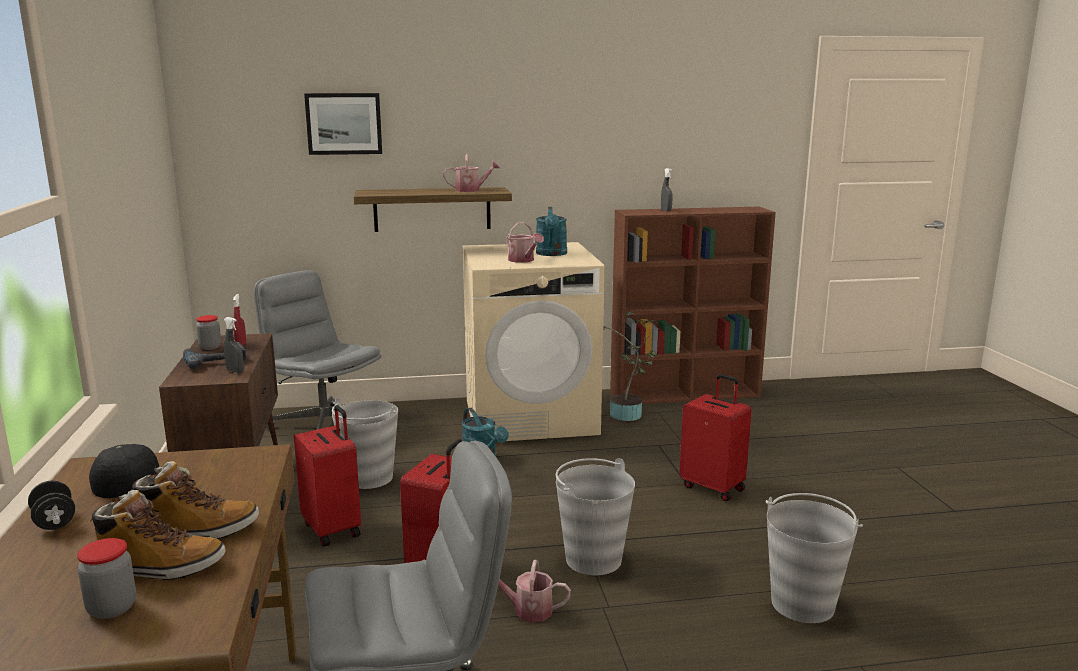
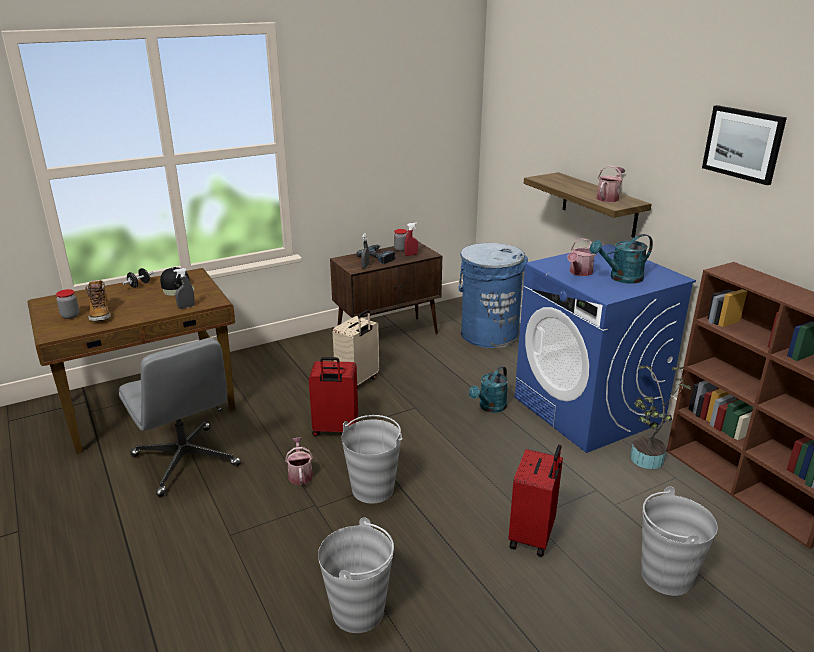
camera: 70 degrees right, 10 degrees up
(197, 532) = (131, 312): boot -> none
(323, 425) = (489, 334): grey office chair -> blue trash can
(333, 529) = (358, 381): red suitcase -> beige suitcase
(344, 123) = (559, 117): picture -> picture (743, 144)
(368, 478) = (427, 373): grey bucket -> grey bucket (665, 576)
(471, 190) = (608, 198): watering can -> watering can turned 120 degrees counterclockwise
(531, 417) = (588, 410): beige washing machine -> blue washing machine
(666, 210) = (768, 283): grey spray bottle -> grey spray bottle (186, 307)

